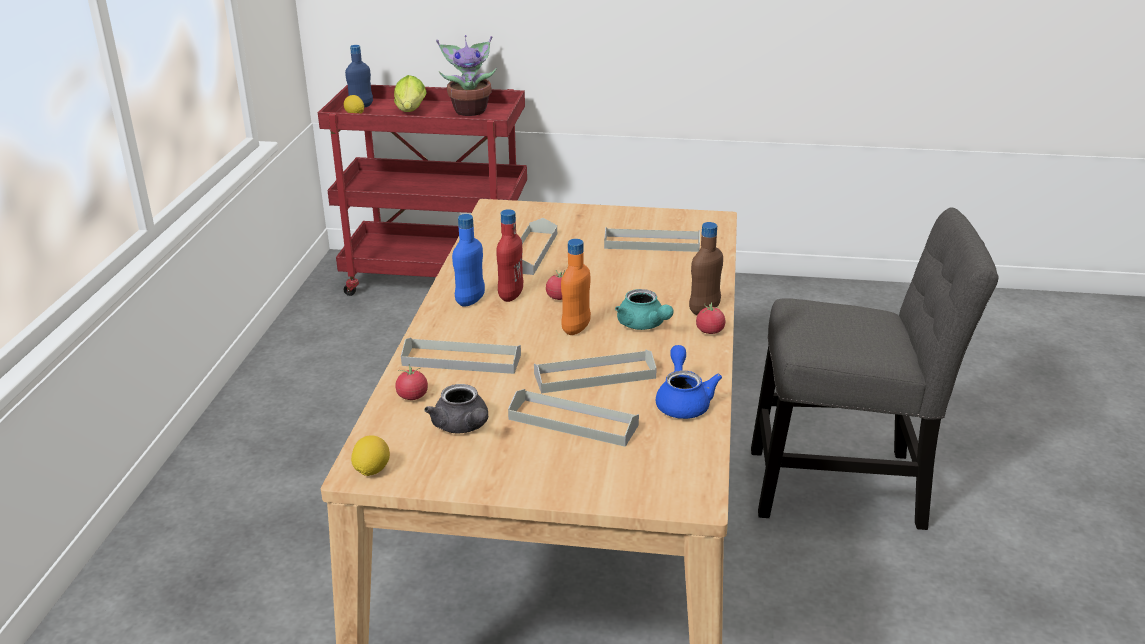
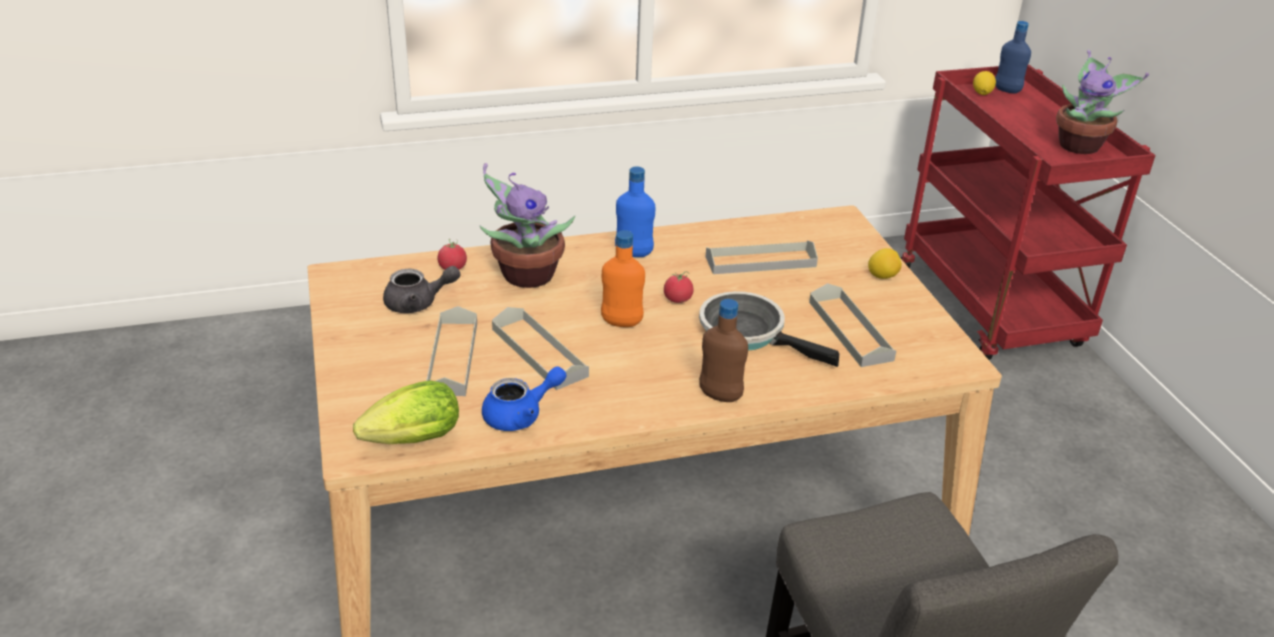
camera: 65 degrees right, 5 degrees up
(372, 470) = (339, 278): lemon -> lemon (882, 276)
(410, 112) = (1028, 117): lettuce -> lettuce (408, 442)
(461, 360) = (524, 276): grey tray -> potted plant
(463, 427) = (418, 303): grey teapot -> grey teapot turned 135 degrees counterclockwise
(511, 295) = (660, 272): red bottle -> none
(629, 280) = (748, 333): none -> frying pan
(644, 325) = (657, 362): turquoise teapot -> none
(710, 331) = (675, 408): tomato -> none

